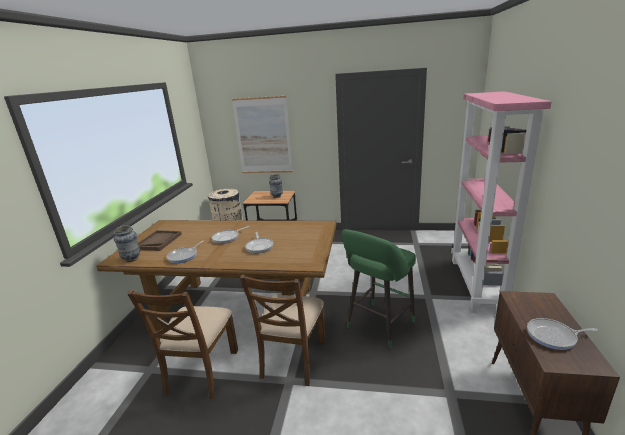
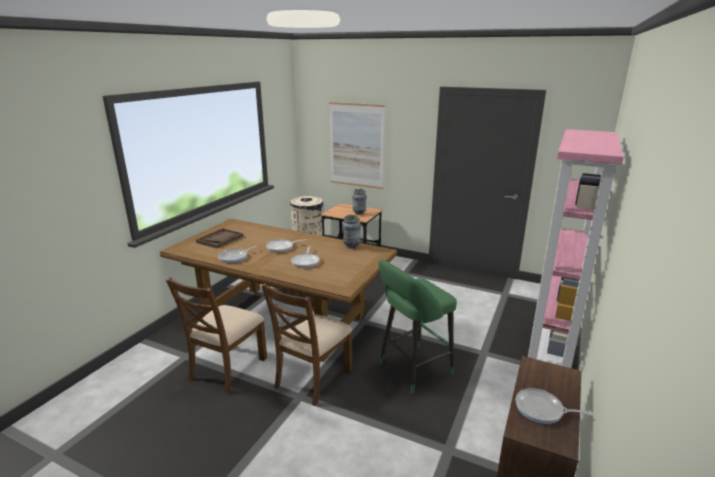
camera: 15 degrees right, 0 degrees up
(131, 259) = (190, 251): vase -> vase (351, 246)

